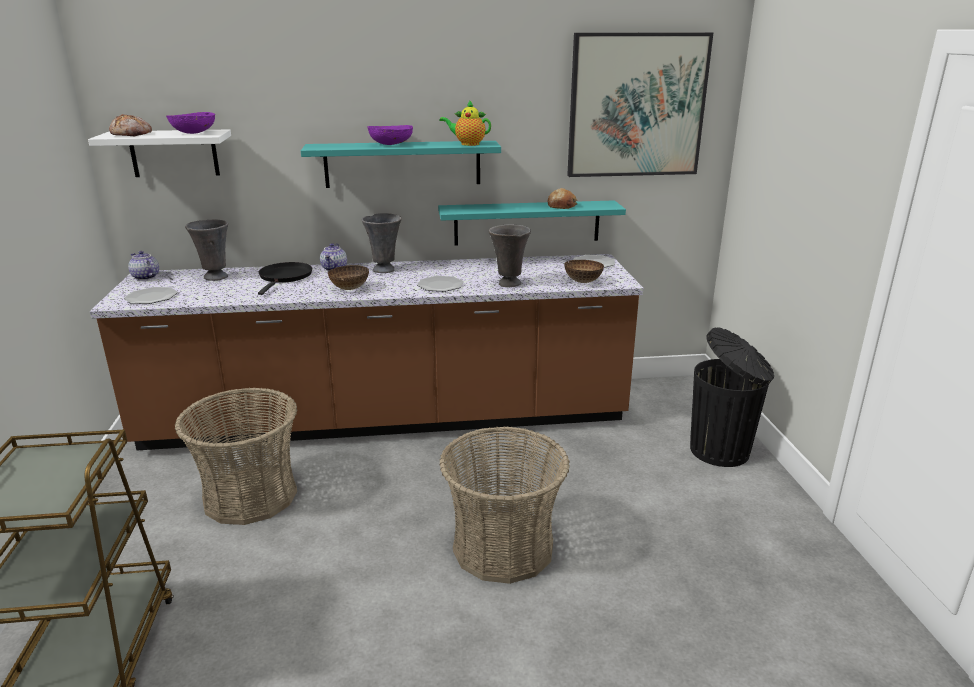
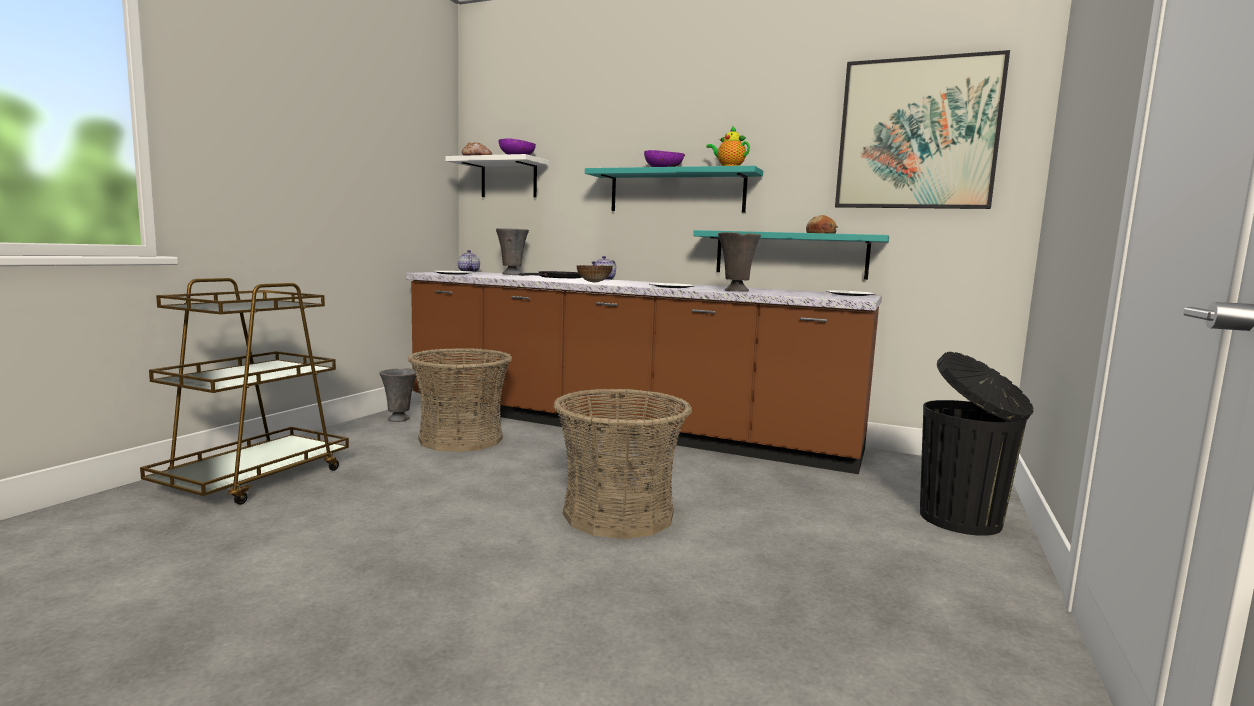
camera: 30 degrees right, 15 degrees down
(384, 269) = (642, 282): grey vase -> grey vase (400, 419)
(583, 282) = (814, 296): bowl -> none

